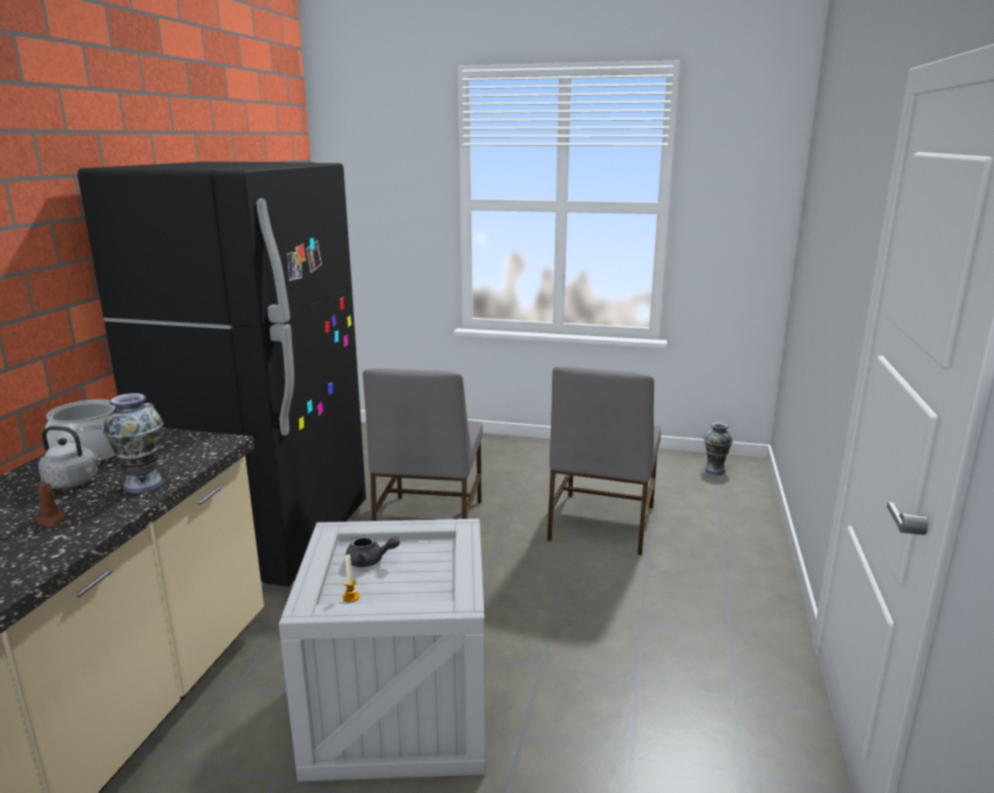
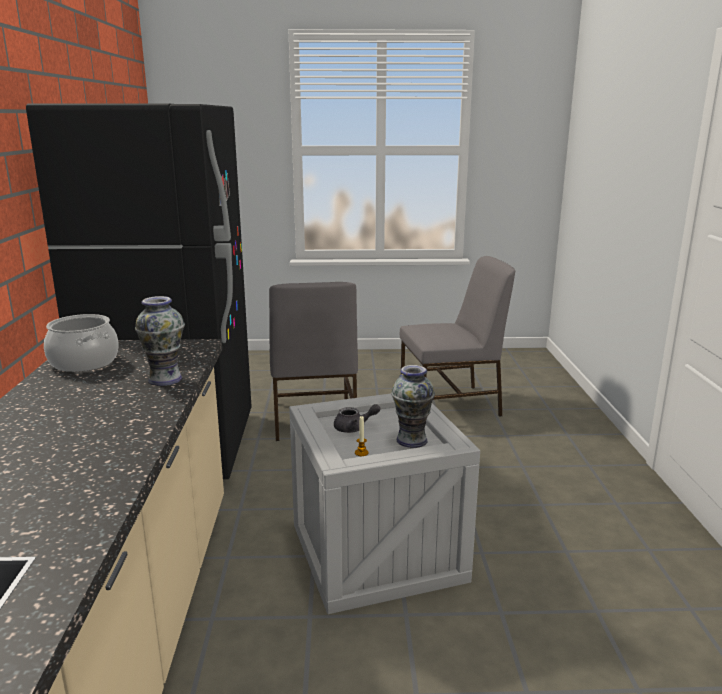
camera: 15 degrees left, 0 degrees up
(52, 520) = (112, 411): brown candle -> none
(74, 482) = (97, 384): grey kettle -> none
(600, 523) = (451, 404): grey chair -> grey chair turned 105 degrees counterclockwise
(715, 470) = (514, 359): vase -> vase (412, 440)

